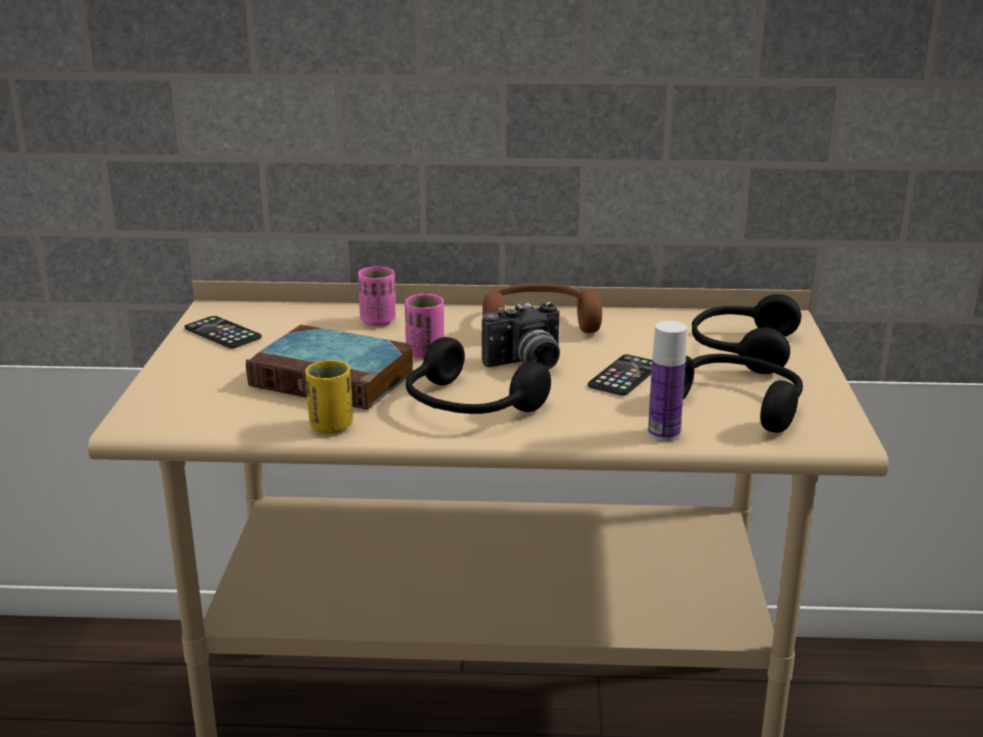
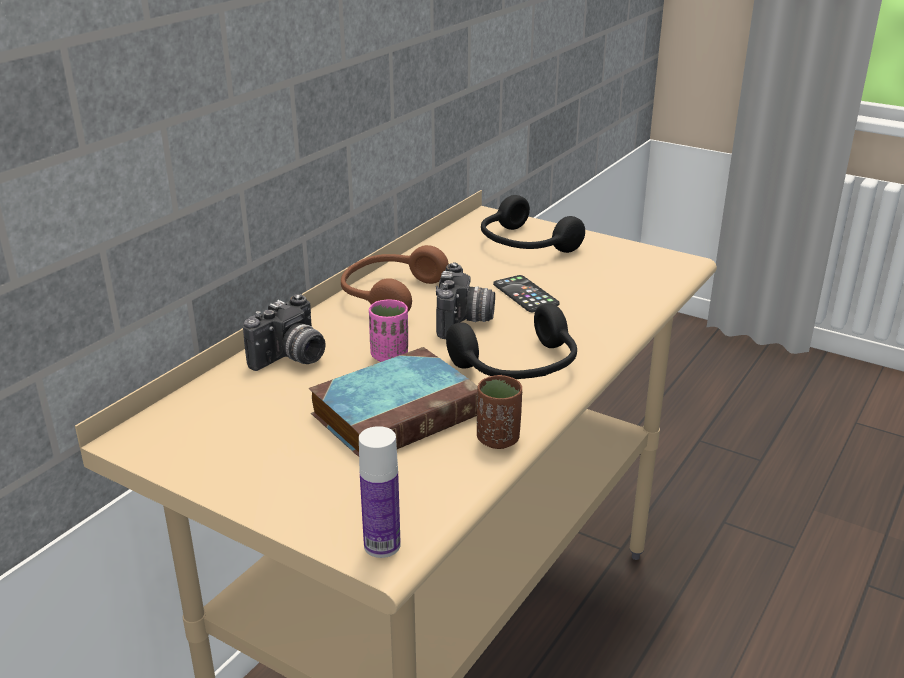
camera: 60 degrees left, 5 degrees up
(222, 333) = (208, 449): phone -> none
(331, 426) = (498, 439): yellow cup -> brown cup
(378, 321) = (291, 359): pink cup -> camera
(663, 433) = (631, 311): bottle -> bottle (382, 545)
(736, 404) = (607, 274): black headphones -> none

